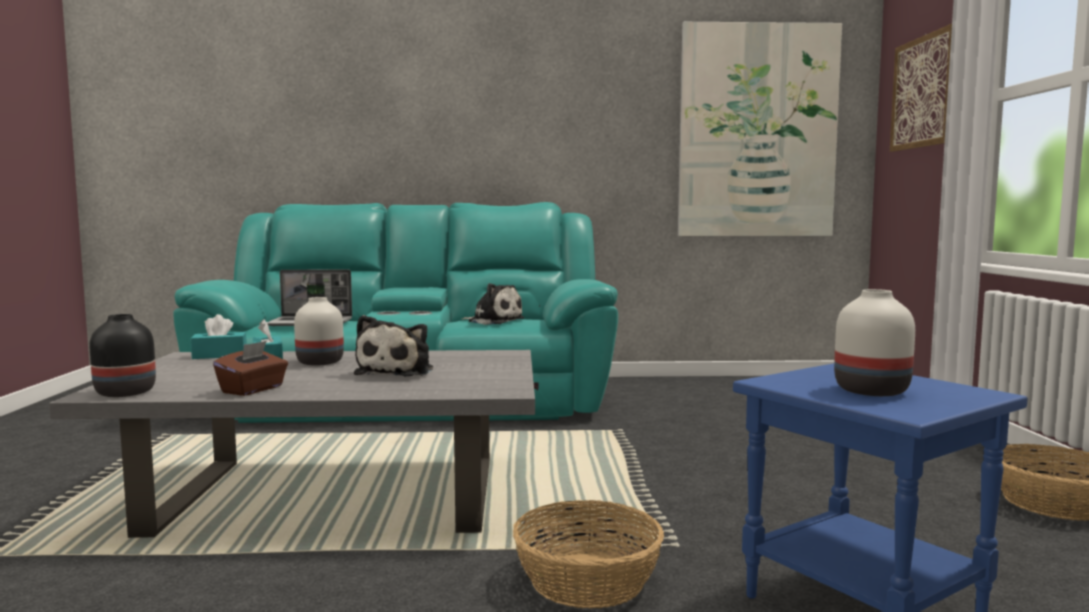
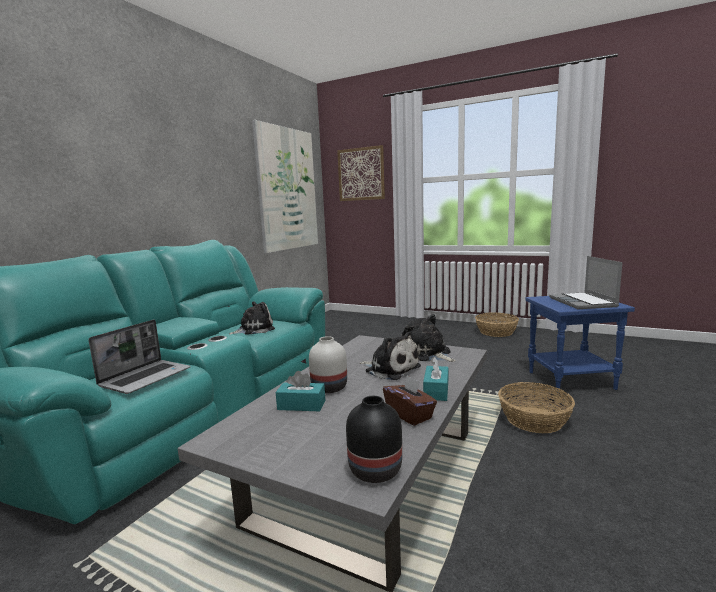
camera: 60 degrees left, 5 degrees up
(219, 355) = (240, 424): turquoise tissue box -> turquoise tissue box (436, 391)
(477, 377) = (427, 353): none -> plush toy
(872, 391) = (583, 302): white vase -> laptop

